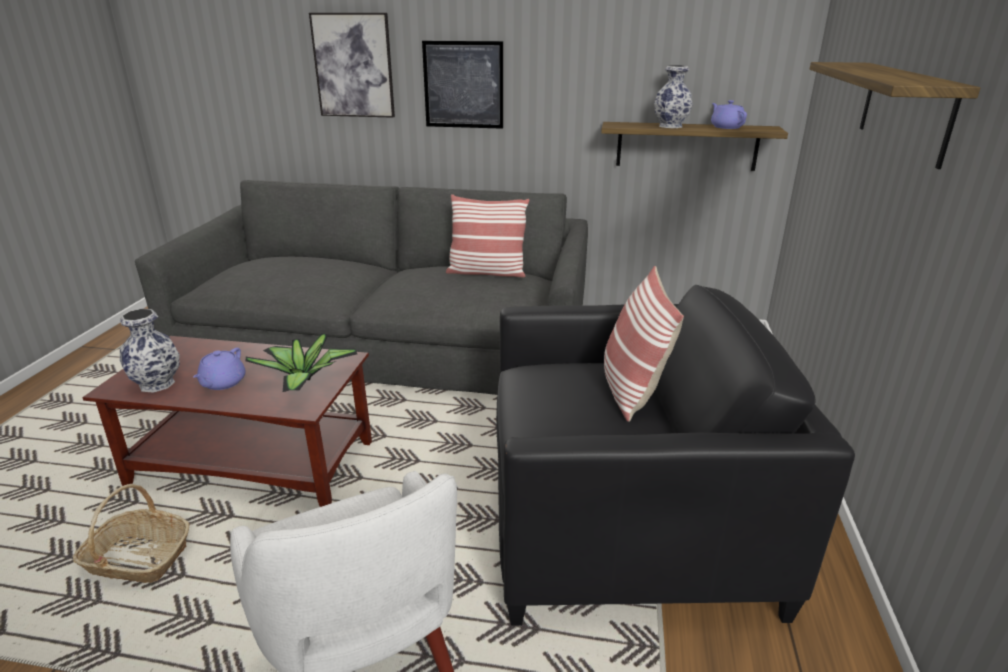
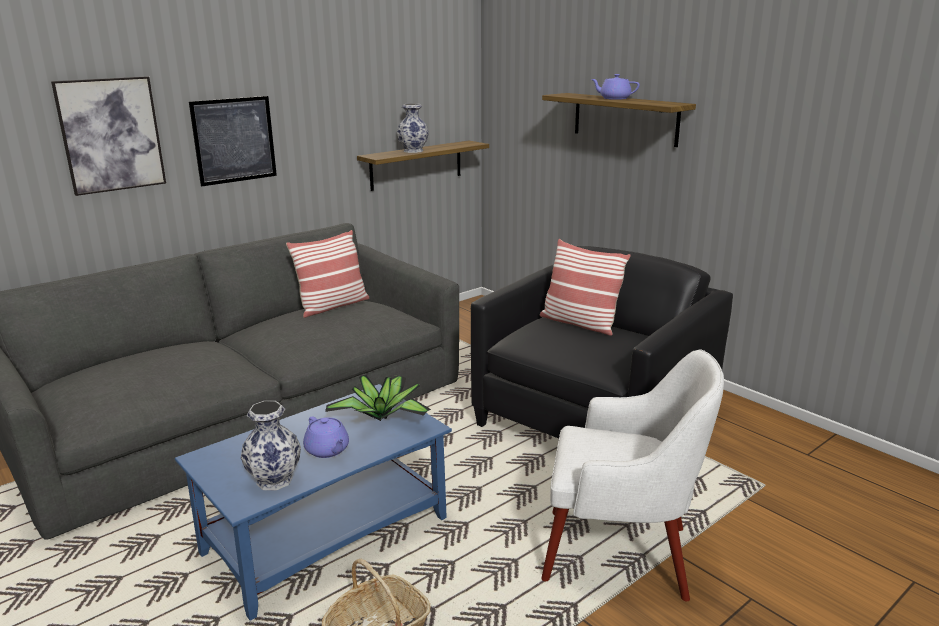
camera: 50 degrees left, 5 degrees down
(255, 464) = (328, 535): brown coffee table -> blue coffee table
(726, 127) = (446, 146): purple teapot -> purple teapot (614, 98)

